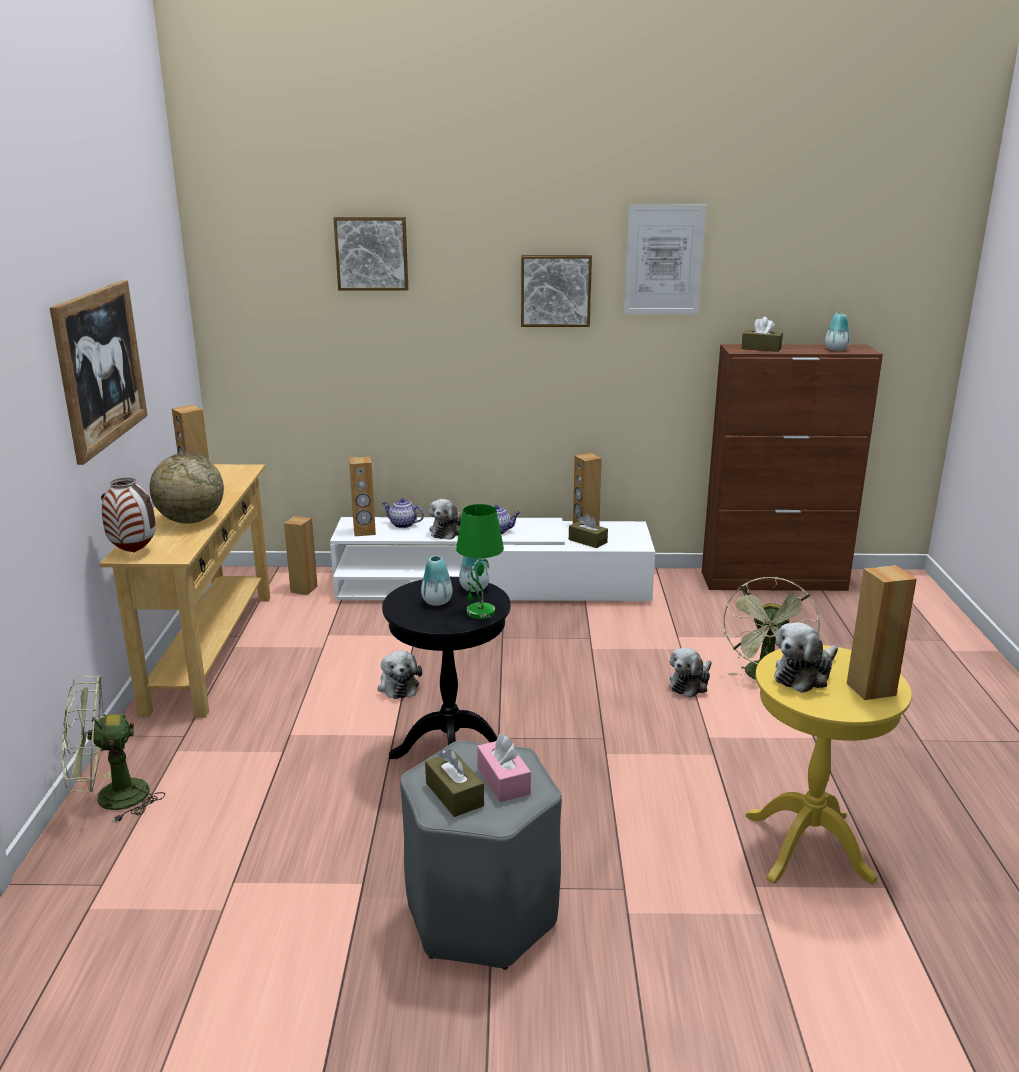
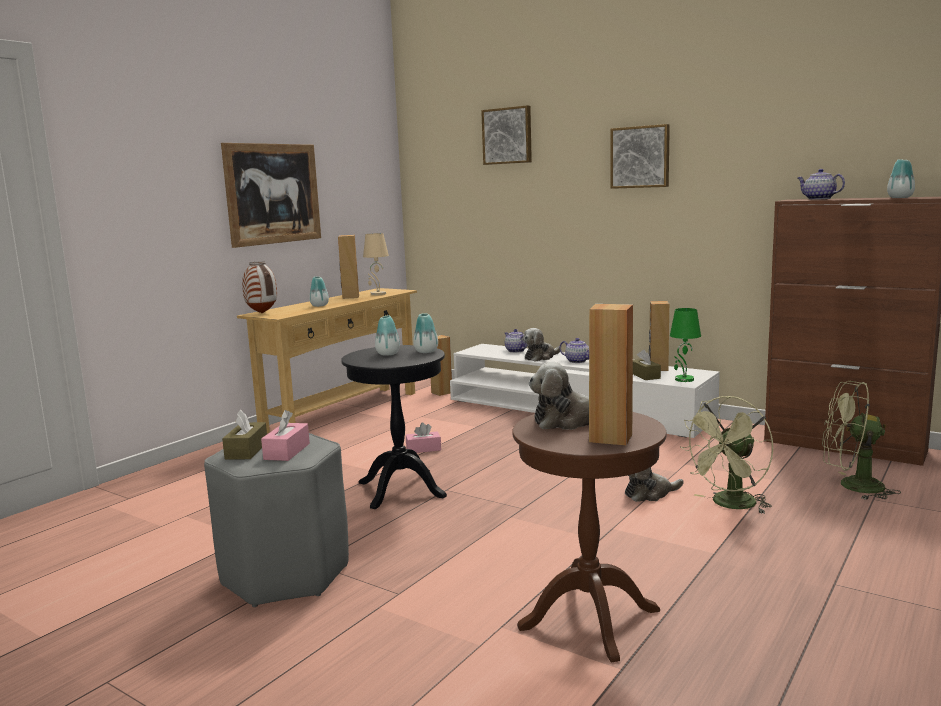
camera: 35 degrees right, 10 degrees down
(110, 799) = (189, 464): green fan -> green fan (851, 486)
(191, 520) = (319, 305): globe -> vase
(226, 481) = (377, 294): none -> beige table lamp
(364, 532) = (483, 351): brown speaker -> none
(398, 685) = (423, 449): plush toy -> pink tissue box
(480, 612) = (403, 361): green table lamp -> green table lamp (684, 379)
(663, 259) = (733, 123): picture -> none
(761, 348) = (818, 199): brown tissue box -> teapot
(808, 847) = (589, 619): yellow side table -> brown side table

